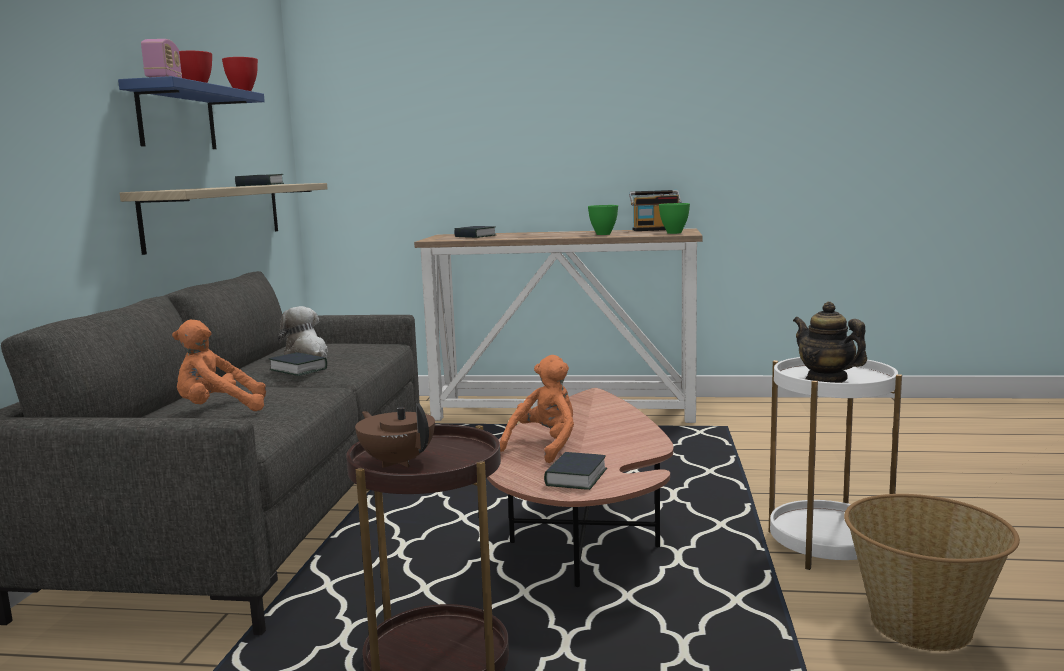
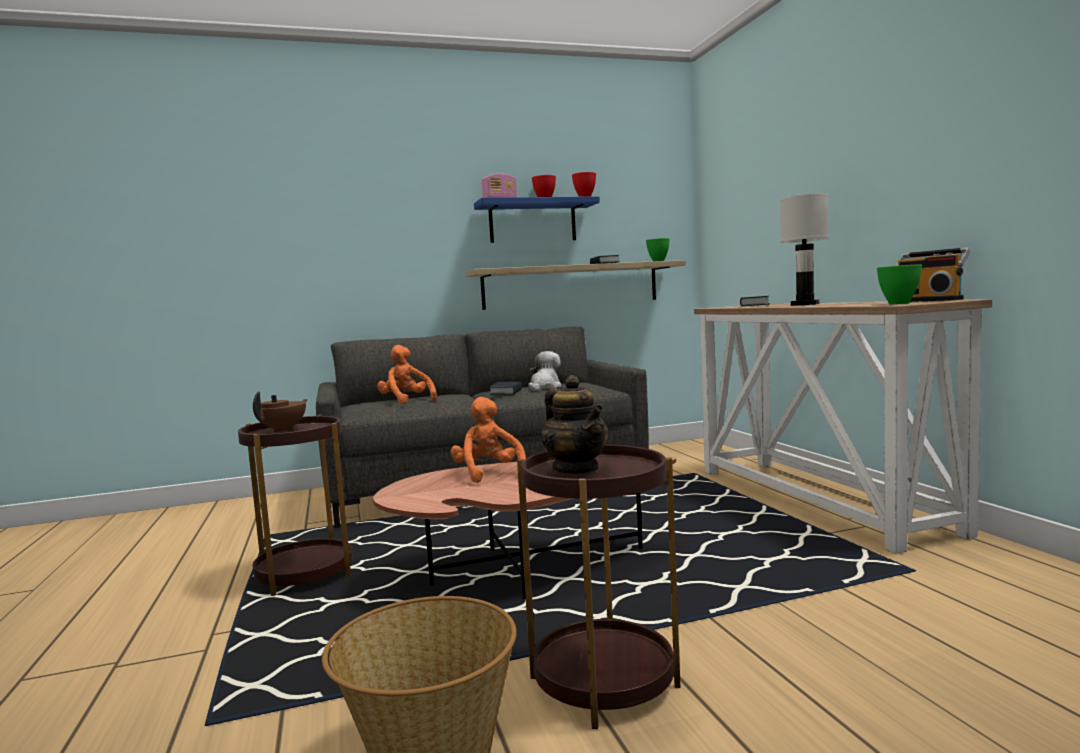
camera: 65 degrees right, 5 degrees down
(545, 446) = (488, 474): orange plush toy -> orange plush toy turned 120 degrees counterclockwise
(548, 234) = (804, 304): none -> white table lamp
(576, 478) = (421, 492): book -> none
(603, 234) = (835, 304): green bowl -> green bowl (657, 261)
(826, 379) = (576, 469): teapot -> teapot turned 120 degrees clockwise
(827, 545) = (604, 681): white side table -> brown side table

